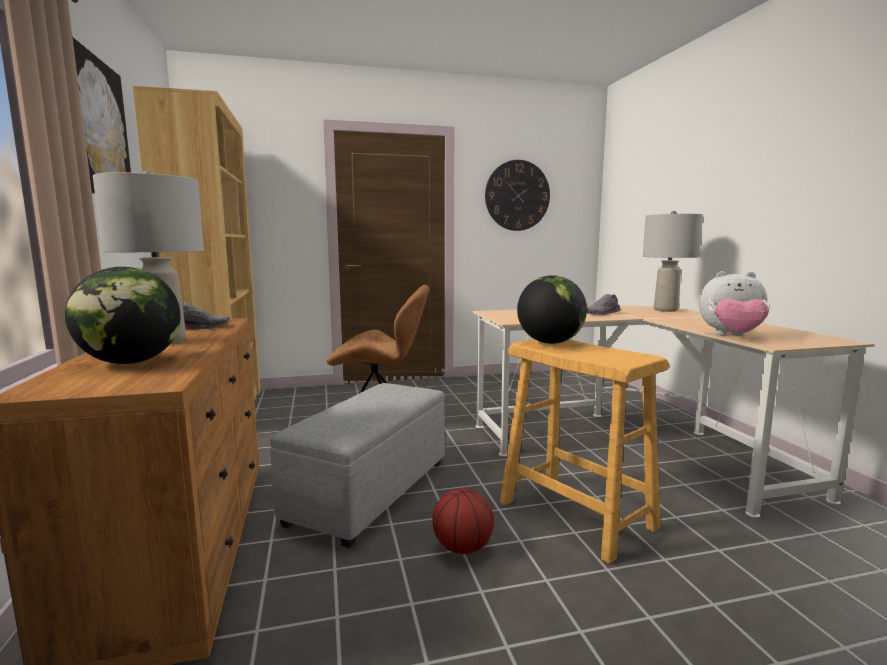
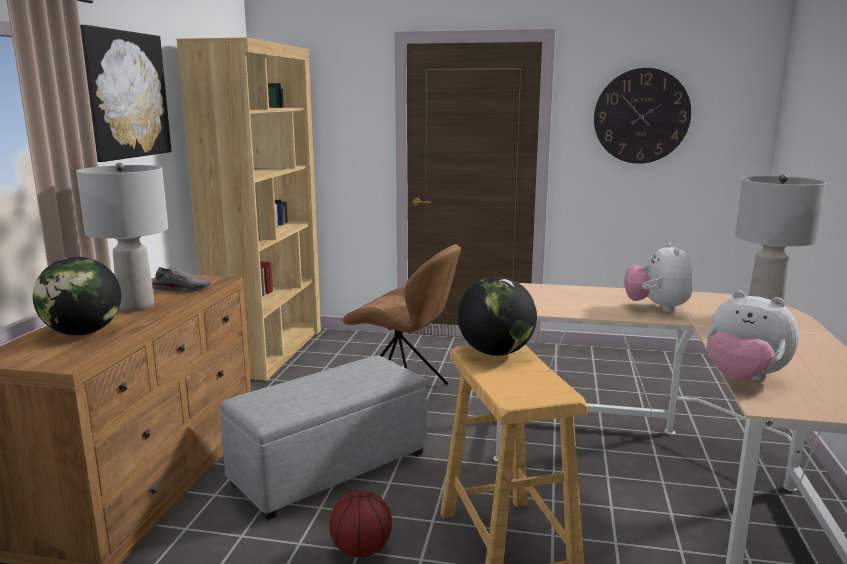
camera: 25 degrees right, 5 degrees up
(603, 314) = (656, 308): grey shoe -> plush toy

